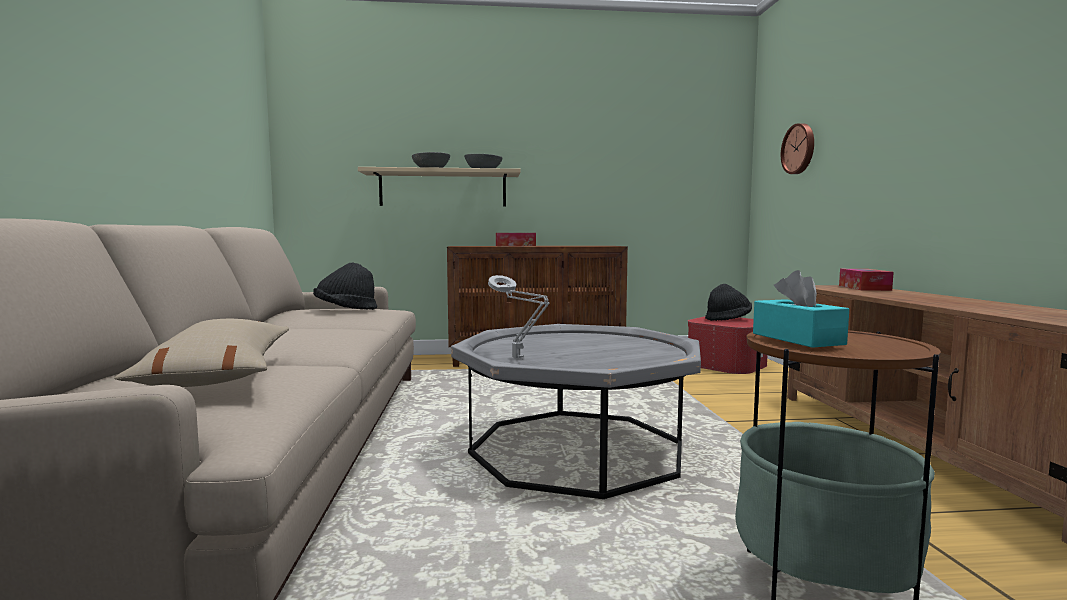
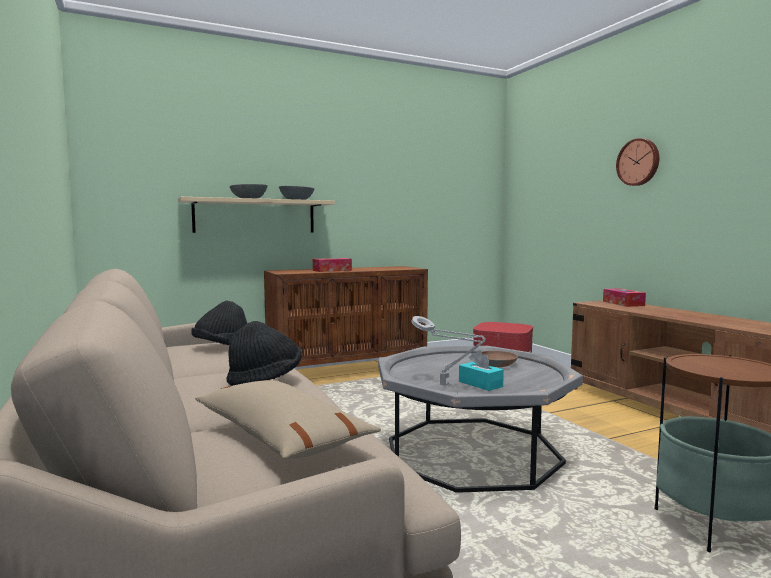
camera: 20 degrees left, 0 degrees up
(622, 345) = (497, 364): none -> brown bowl
(728, 319) = (501, 325): black hat -> black hat (265, 379)
(797, 339) = (708, 367): turquoise tissue box -> turquoise tissue box (480, 384)
(799, 149) = (552, 191): wall clock -> wall clock (639, 162)

